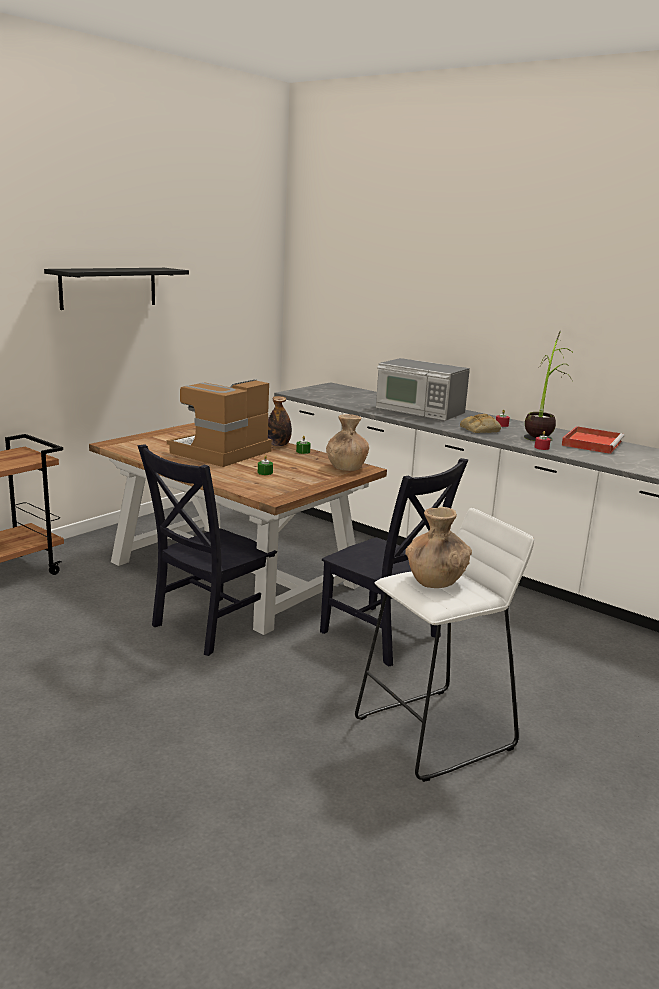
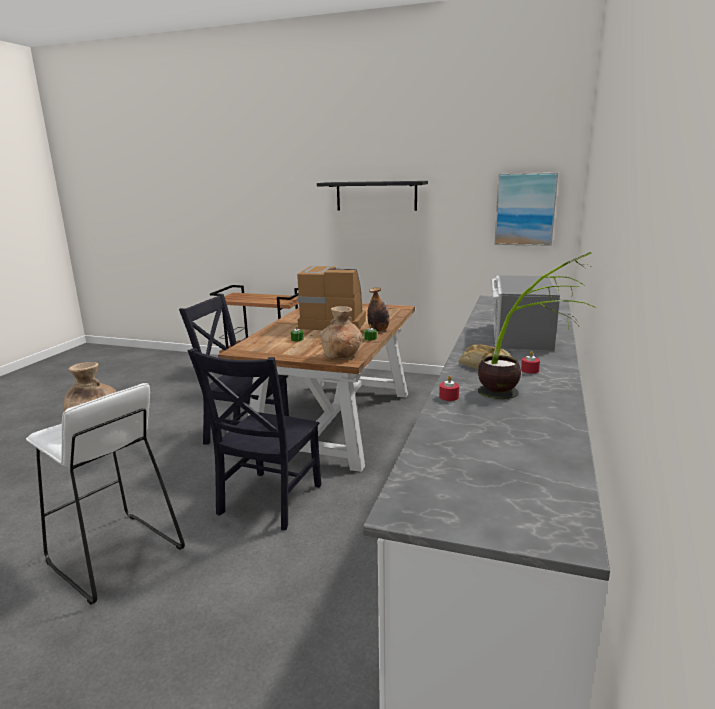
camera: 70 degrees right, 0 degrees up
(247, 298) = (525, 209): none -> picture
(591, 443) = (531, 421): red tray -> none

